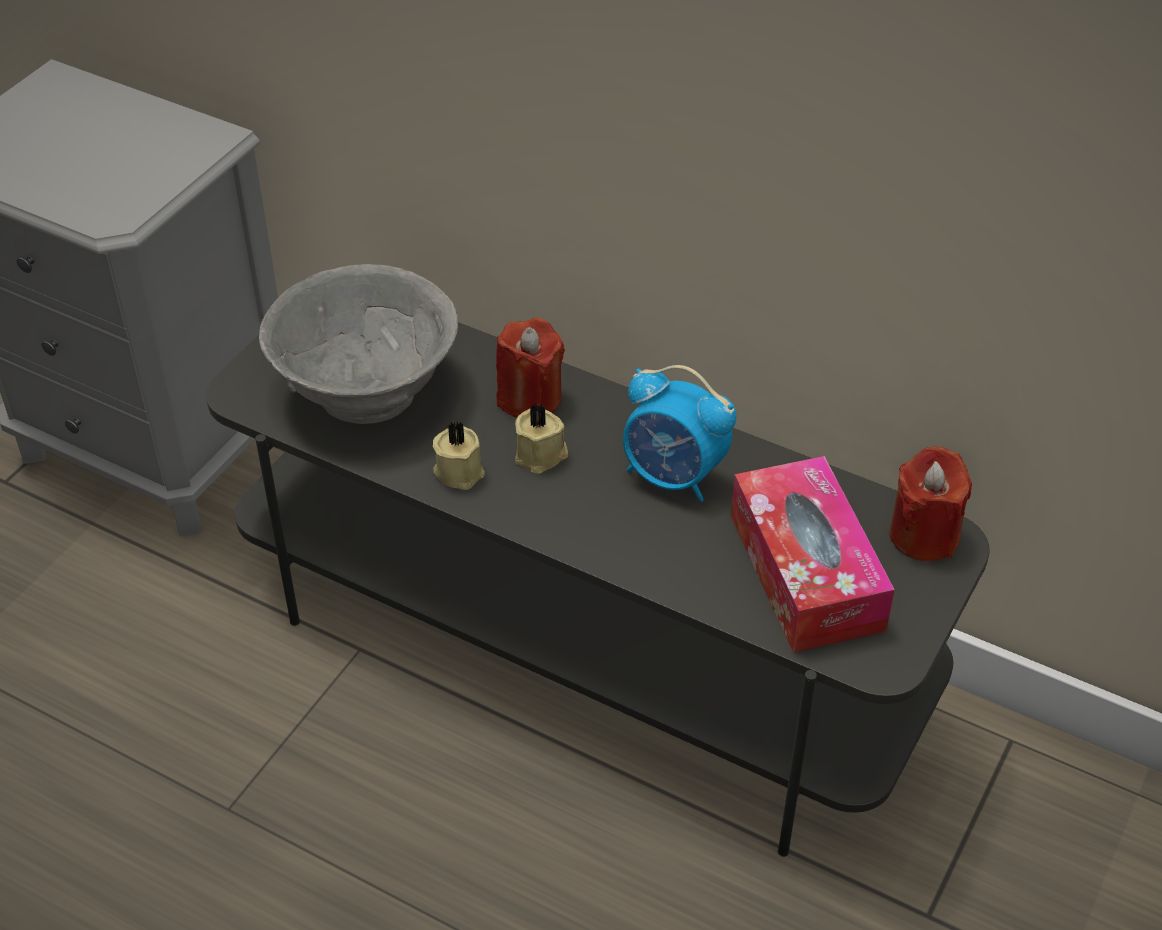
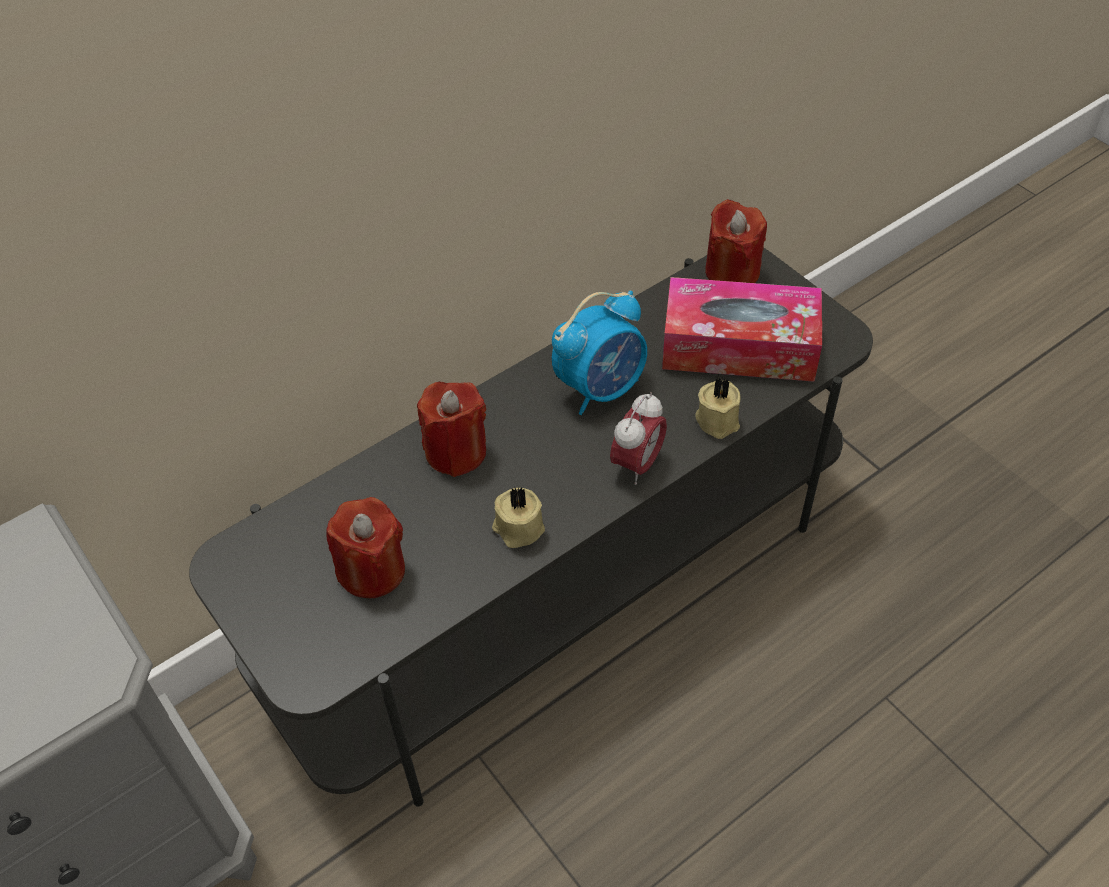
camera: 65 degrees left, 5 degrees up
(366, 391) = (372, 570): grey bowl -> red candle
(542, 455) = (531, 465): beige candle -> beige candle (718, 419)
(585, 534) = (637, 464): none -> alarm clock

